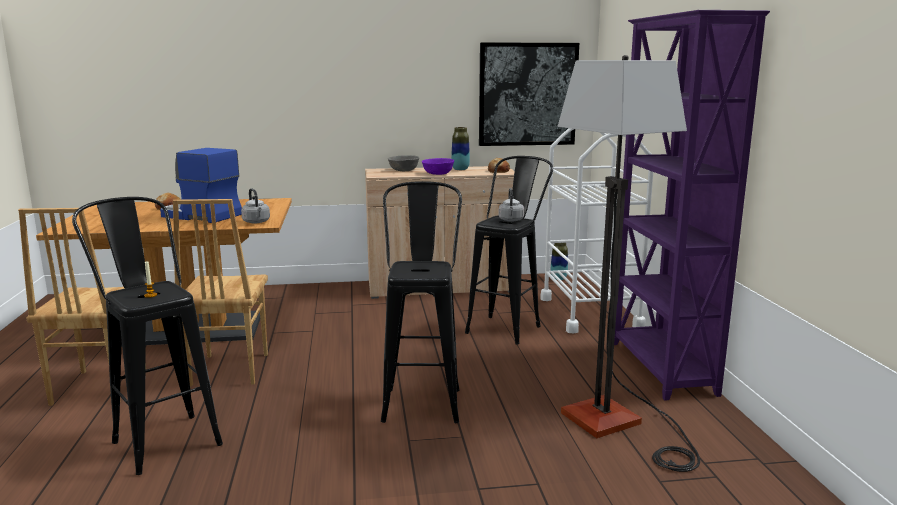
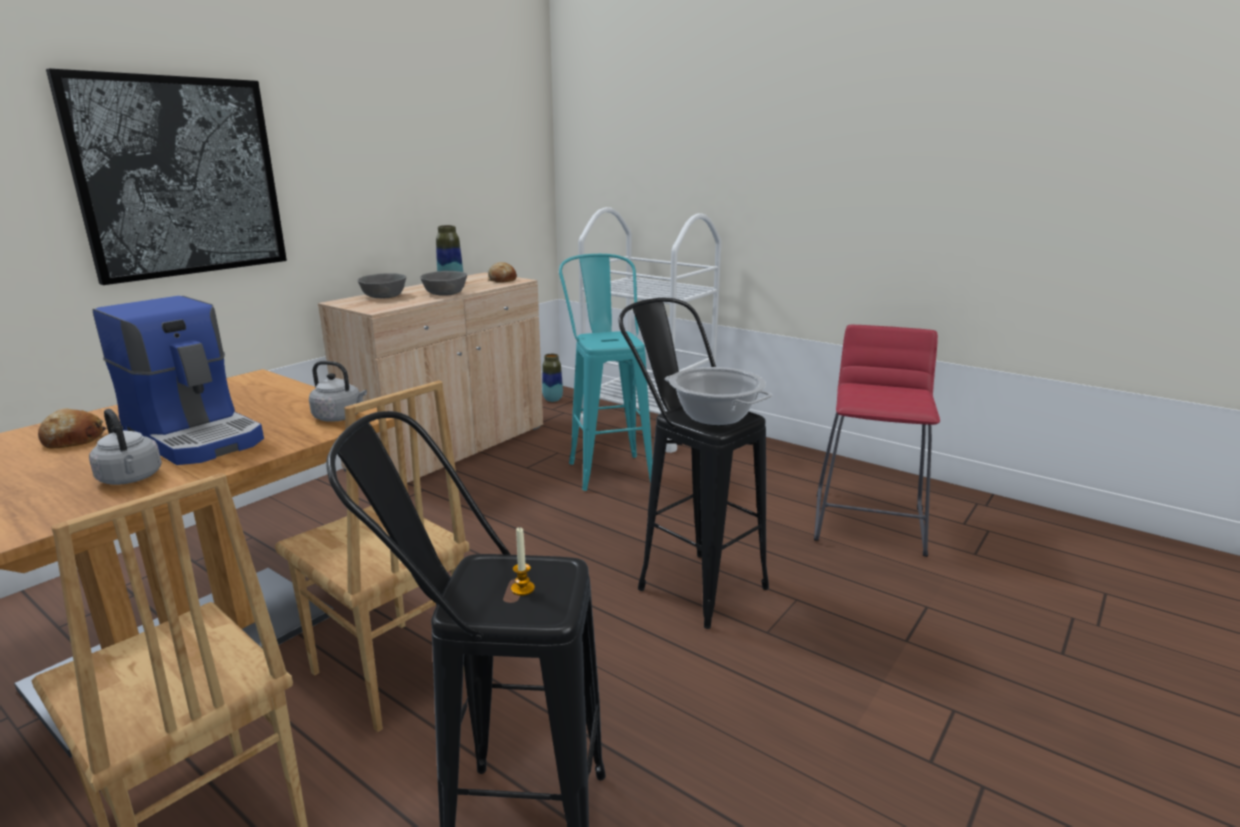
camera: 45 degrees left, 5 degrees up
(200, 216) = (196, 435): coffee machine -> coffee machine turned 120 degrees counterclockwise
(420, 270) = (715, 416): none -> cooking pot
(438, 173) = (445, 294): purple bowl -> grey bowl
(508, 326) = (607, 467): black stool -> turquoise stool
(511, 220) = (611, 336): grey kettle -> grey kettle (131, 479)
(527, 94) = (495, 176): picture -> picture (180, 177)
(619, 426) = (869, 522): floor lamp -> red stool
(660, 368) = (794, 457): purple bookcase -> none

